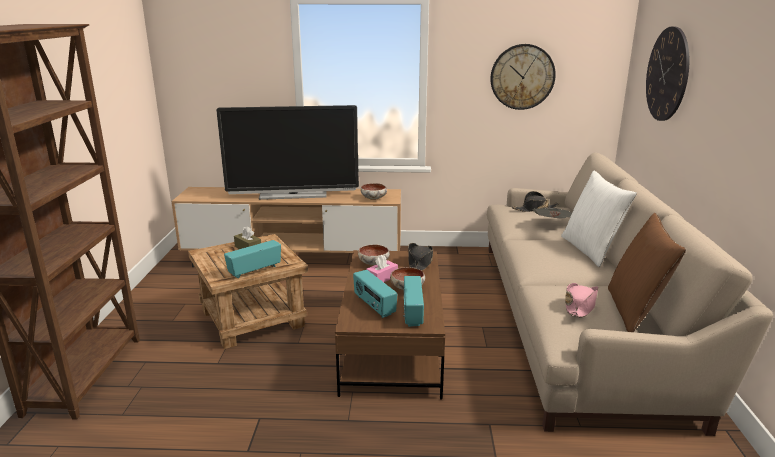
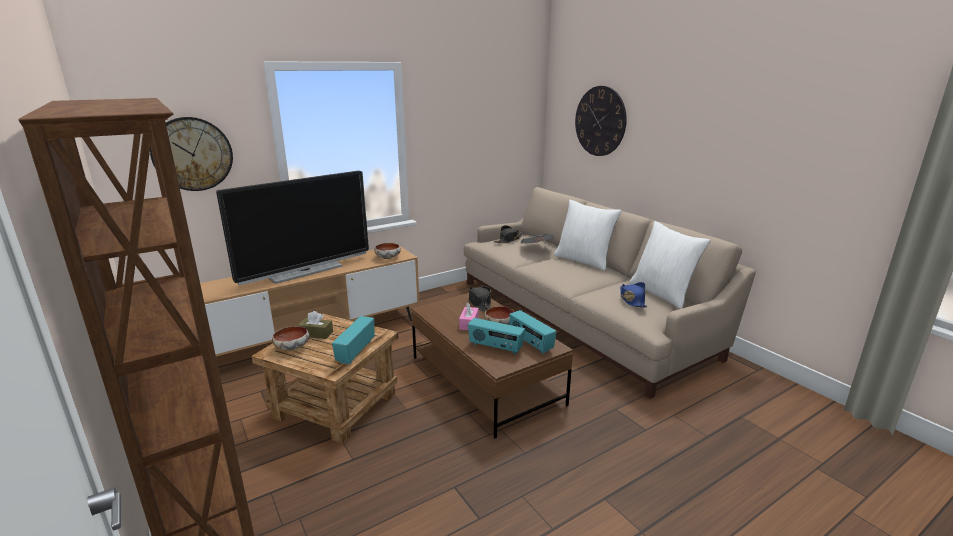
camera: 35 degrees left, 0 degrees up
(374, 263) = (445, 314): bowl -> bowl (293, 347)
(522, 77) = (478, 131): wall clock -> wall clock (192, 154)
(580, 306) = (632, 300): pink hat -> blue hat
(635, 311) = (662, 293): brown pillow -> white pillow

